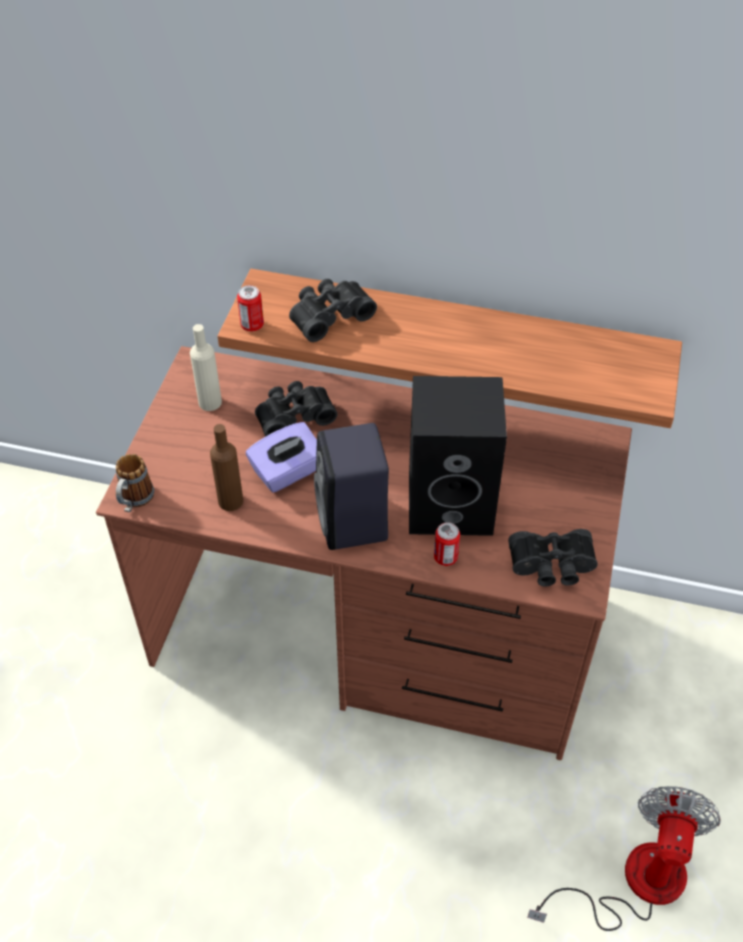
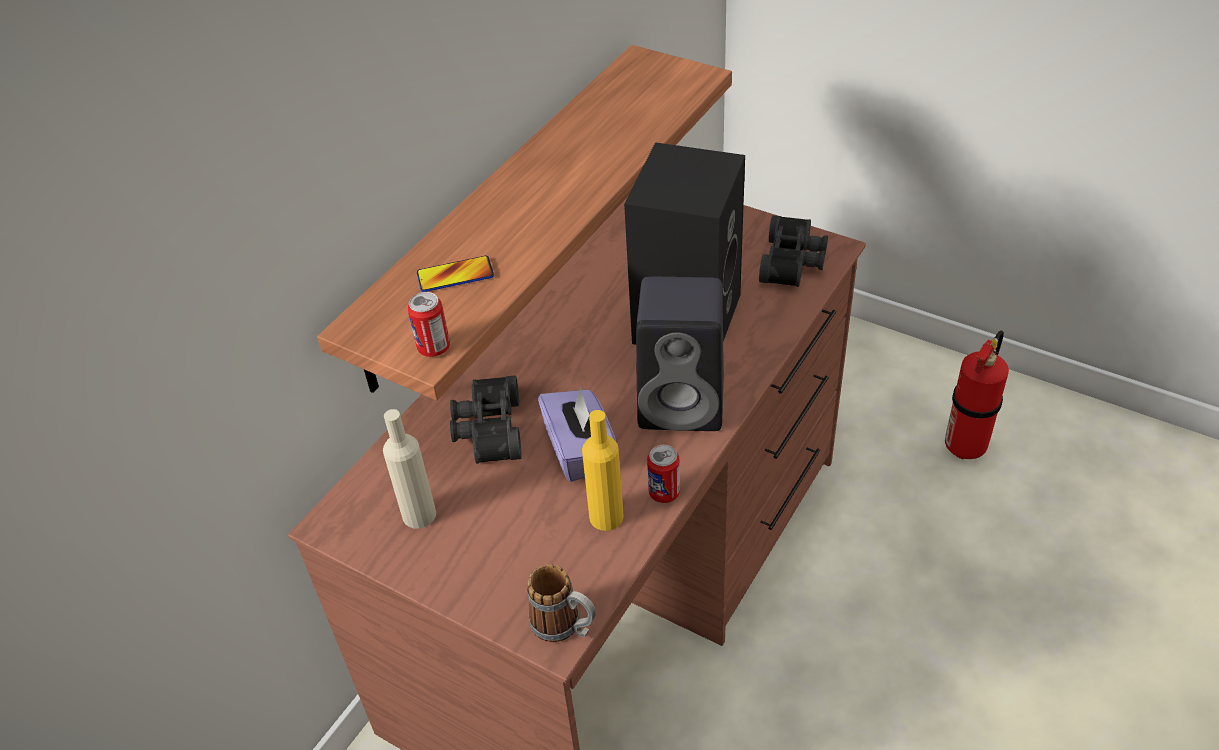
camera: 70 degrees left, 5 degrees down
(230, 501) = (606, 516): brown bottle -> yellow bottle
(329, 315) = (455, 275): black binoculars -> phone
(445, 557) = (759, 336): can -> can (664, 493)
(634, 883) = (966, 445): fan -> fire extinguisher

